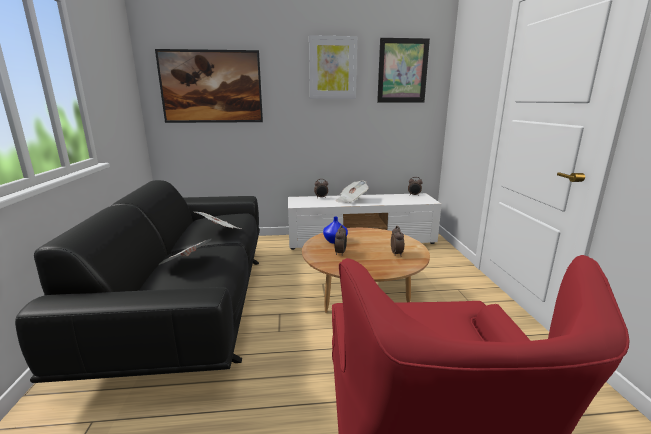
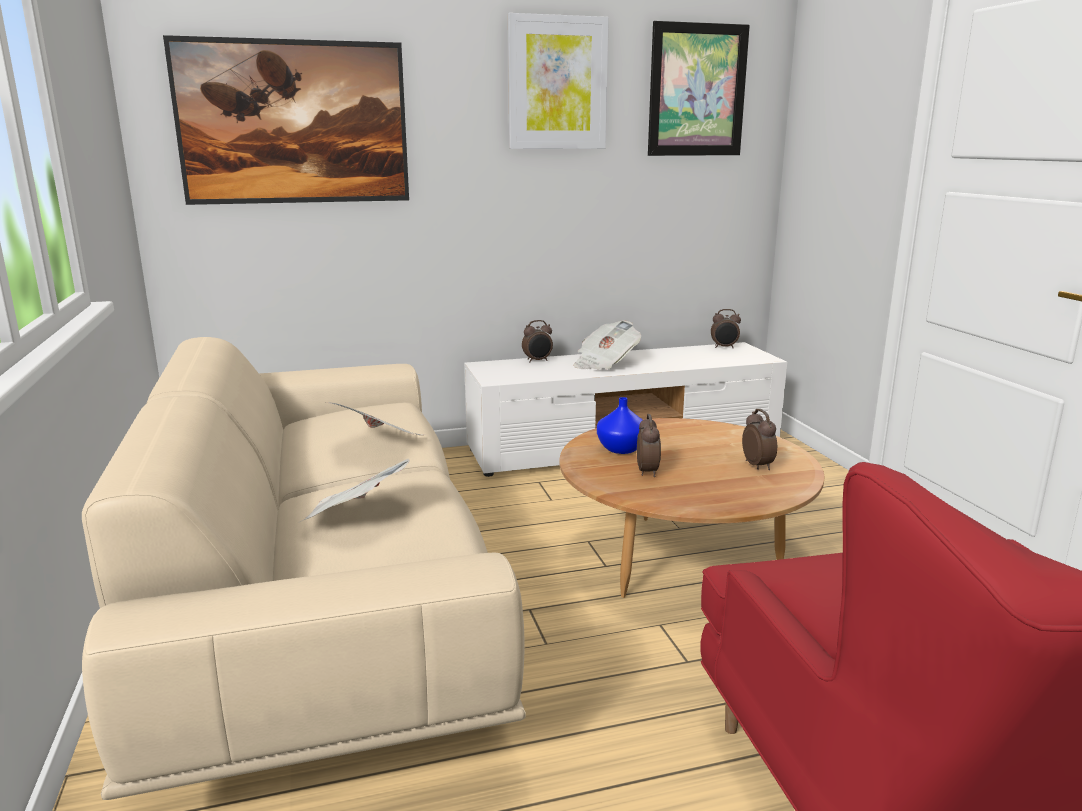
camera: 10 degrees left, 0 degrees up
(191, 303) = (324, 607): black sofa -> beige sofa

